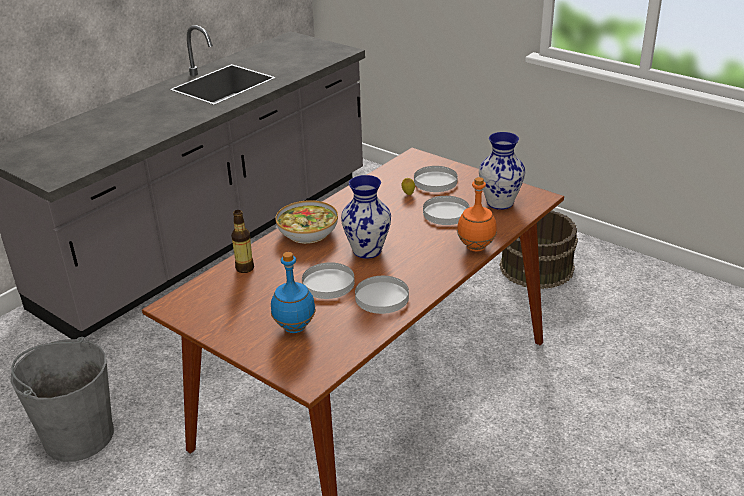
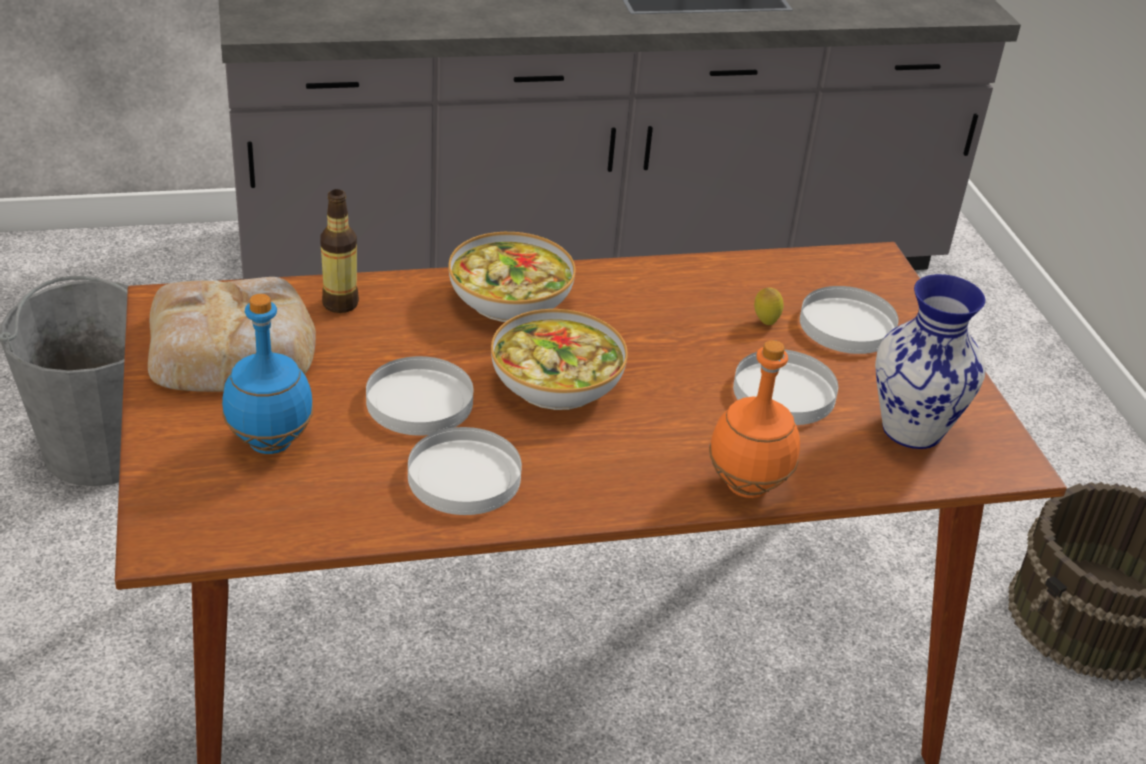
camera: 35 degrees right, 5 degrees up
(226, 306) = (233, 348): none -> bread
(367, 250) = (557, 381): vase -> bowl

